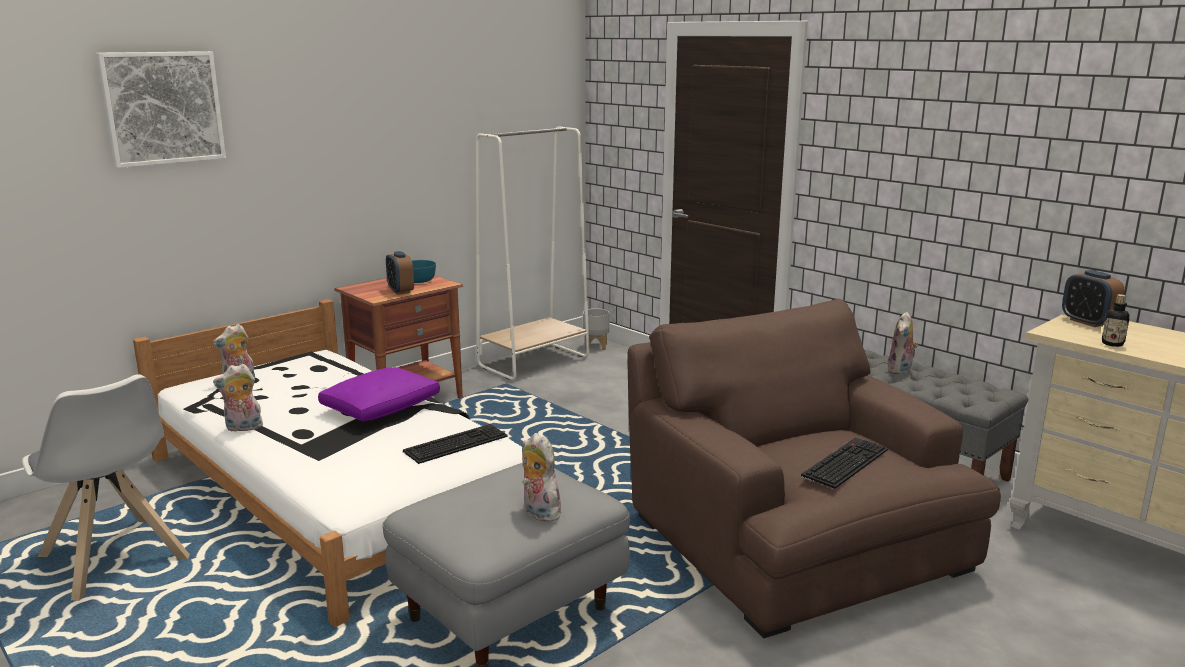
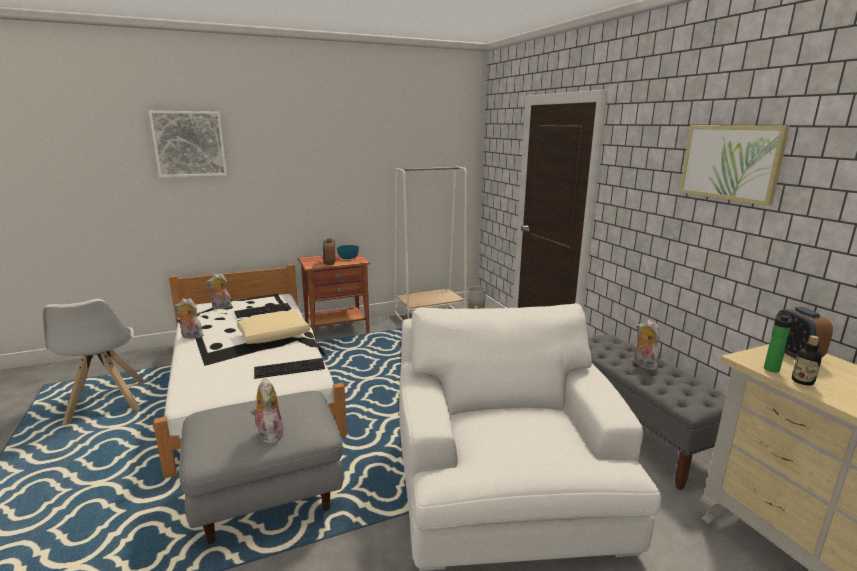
camera: 20 degrees right, 0 degrees up
(382, 407) = (274, 335): purple pillow -> beige pillow
(793, 540) = (505, 486): brown armchair -> white armchair
(844, 462) = (521, 440): keyboard -> keyboard (263, 310)
(900, 370) = (643, 365): plush toy -> plush toy turned 105 degrees clockwise
(986, 115) = (730, 162): none -> picture
(1078, 337) = (771, 368): none -> bottle

